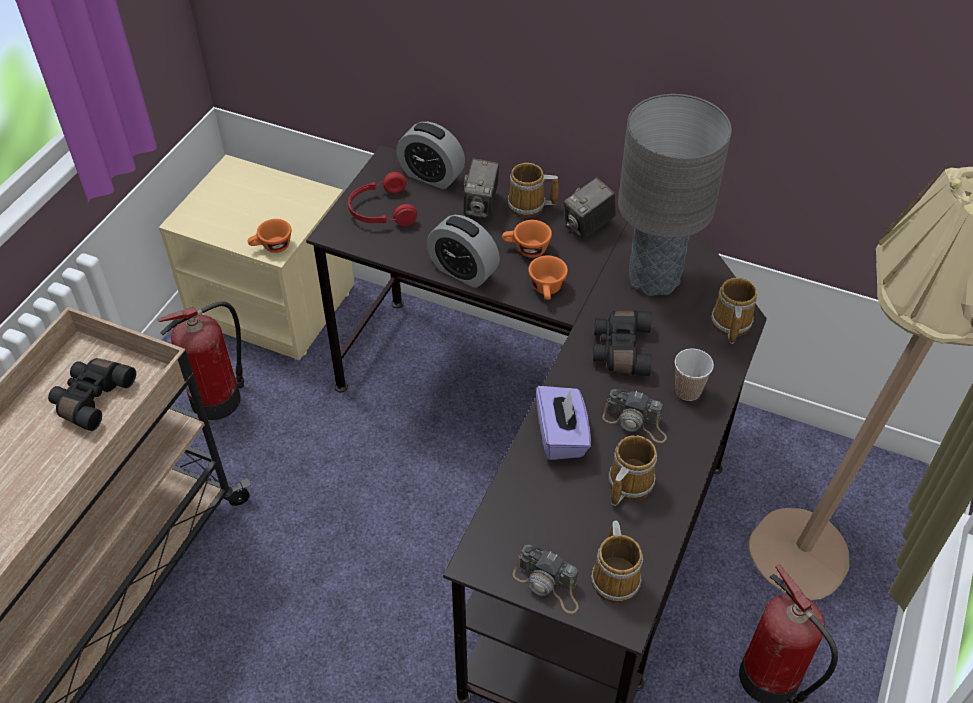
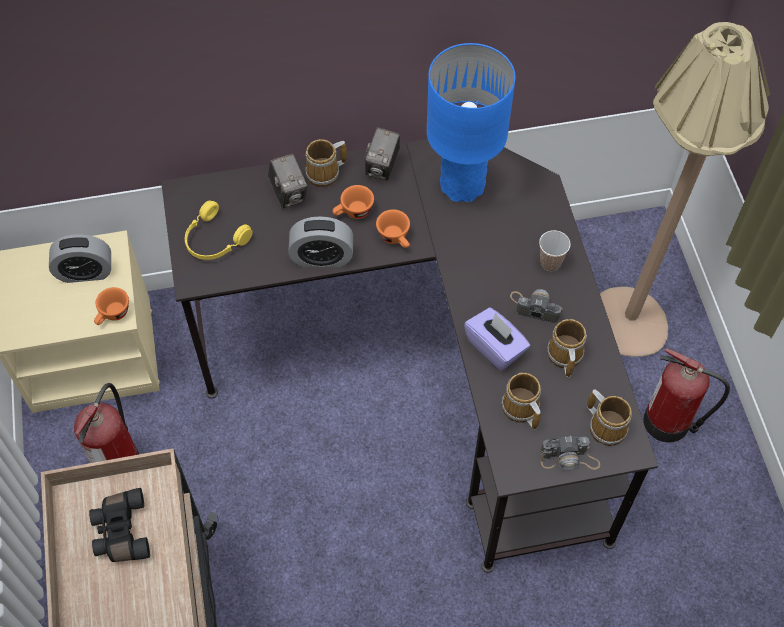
camera: 35 degrees left, 10 degrees up
(381, 211) = (214, 240): red headphones -> yellow headphones
(431, 176) = (227, 187): alarm clock -> alarm clock (85, 272)
(620, 350) = (483, 257): black binoculars -> none
(635, 422) = (535, 307): camera -> camera turned 150 degrees counterclockwise
(653, 278) = (461, 186): grey table lamp -> blue table lamp
(729, 324) = (539, 194): mug -> mug (520, 409)

